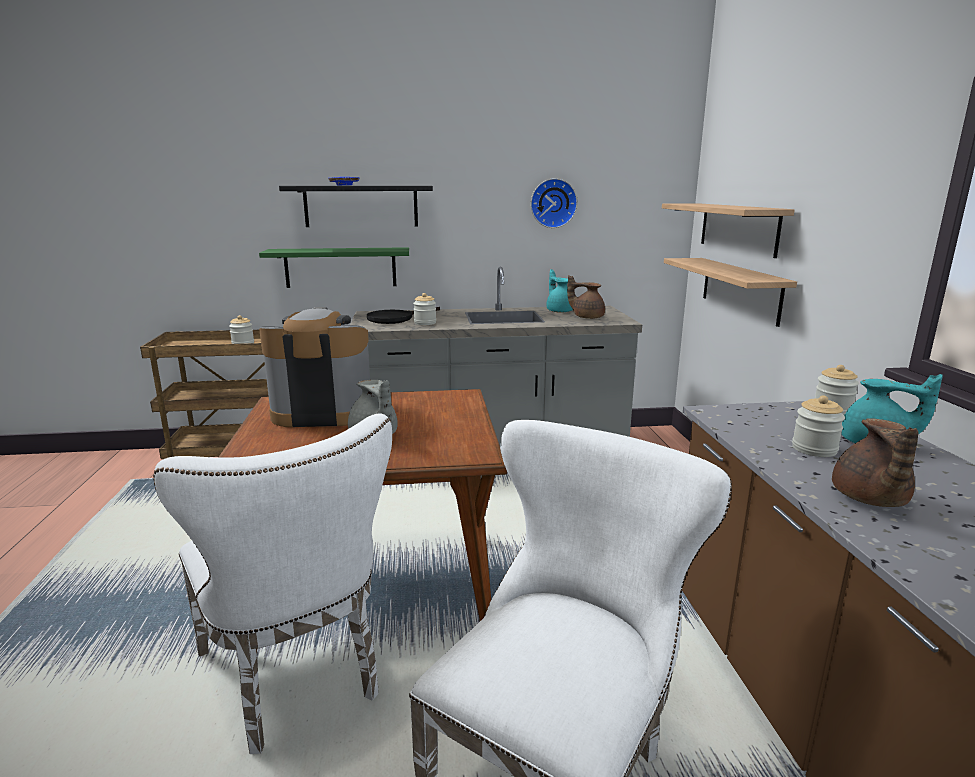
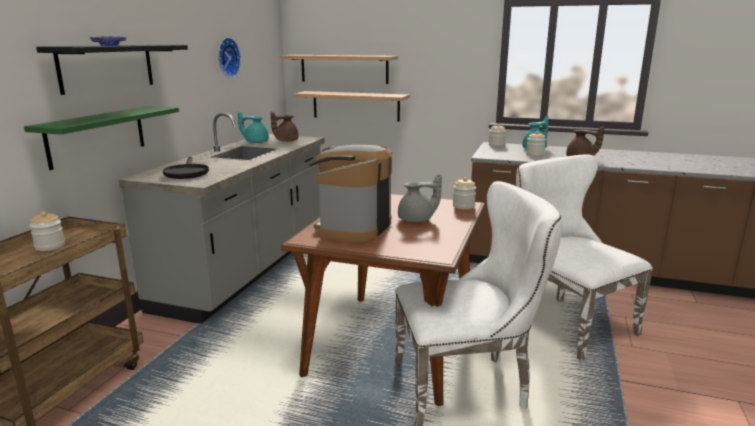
camera: 65 degrees left, 0 degrees up
(425, 323) = (222, 168): jar -> jar (463, 206)

